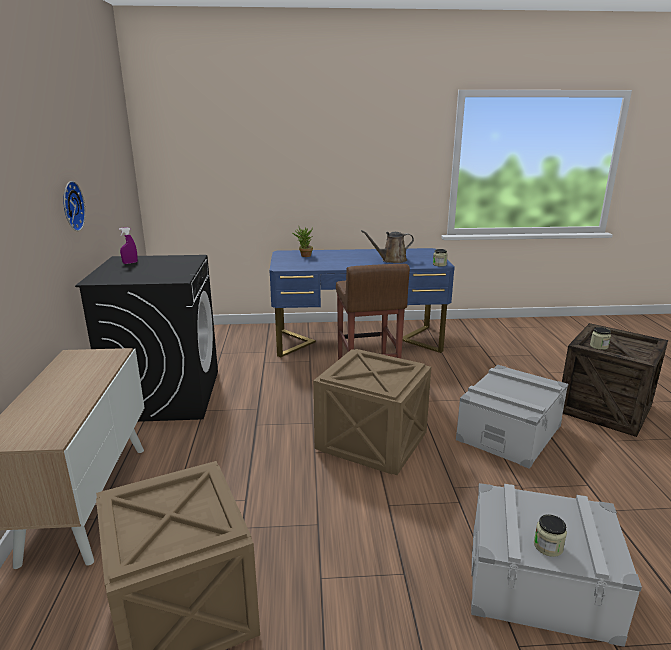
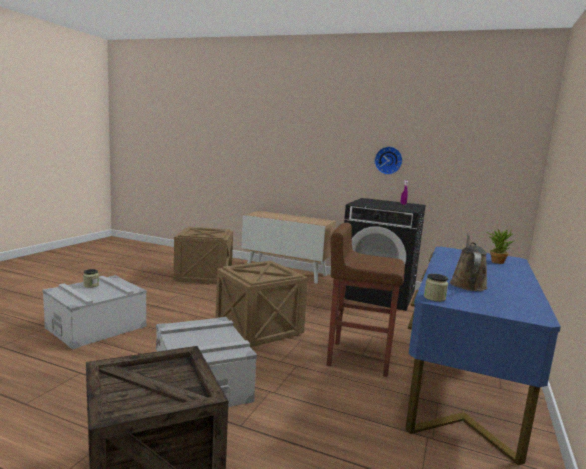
camera: 115 degrees right, 10 degrees down
(599, 346) = (172, 371): jar -> none

